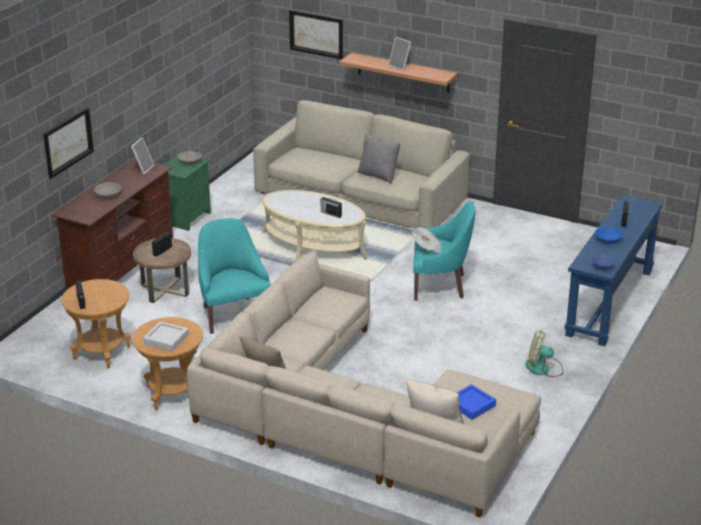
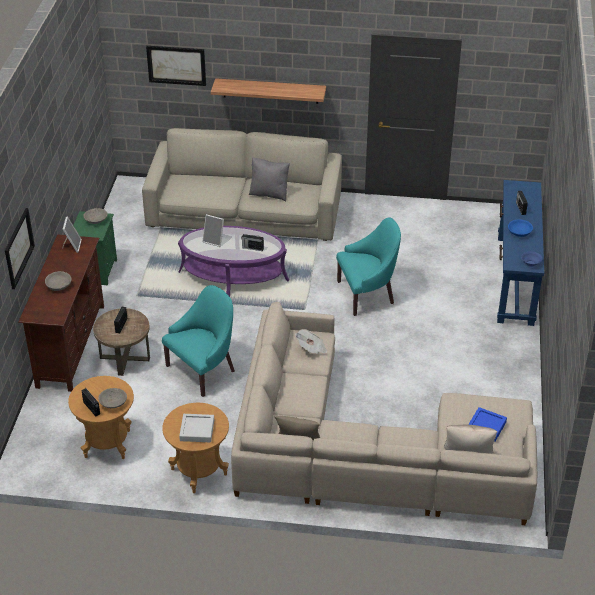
camera: 20 degrees left, 10 degrees up
(103, 302) = (113, 403): none -> grey bowl
(233, 314) = (203, 369): turquoise armchair -> turquoise armchair turned 90 degrees clockwise
(314, 245) = (233, 276): beige coffee table -> purple coffee table
(400, 66) = (270, 87): picture frame -> picture frame (214, 240)
(427, 248) = (357, 267): newspaper -> newspaper (311, 349)
(543, 369) = (497, 362): fan -> none

